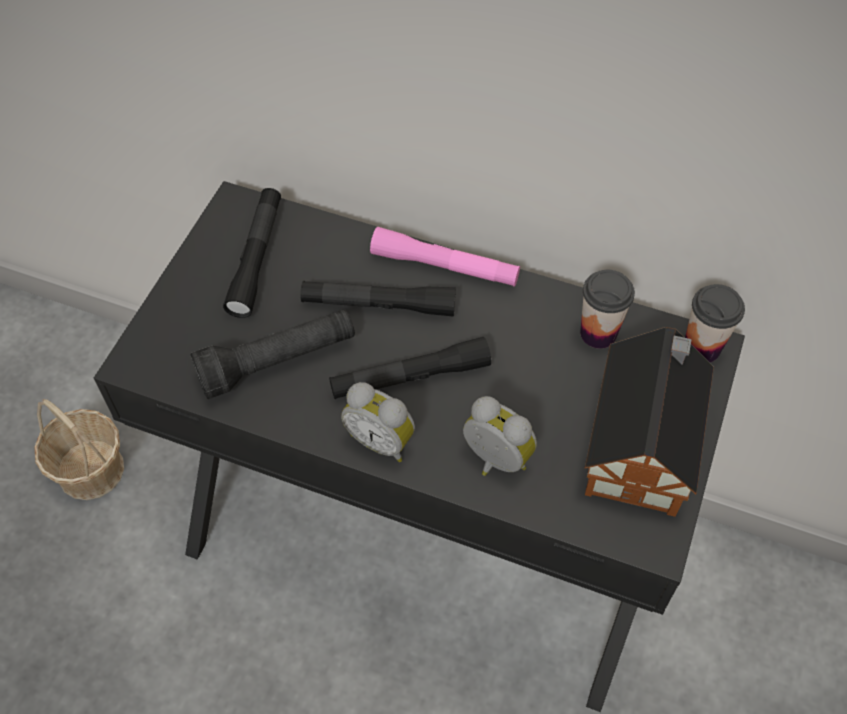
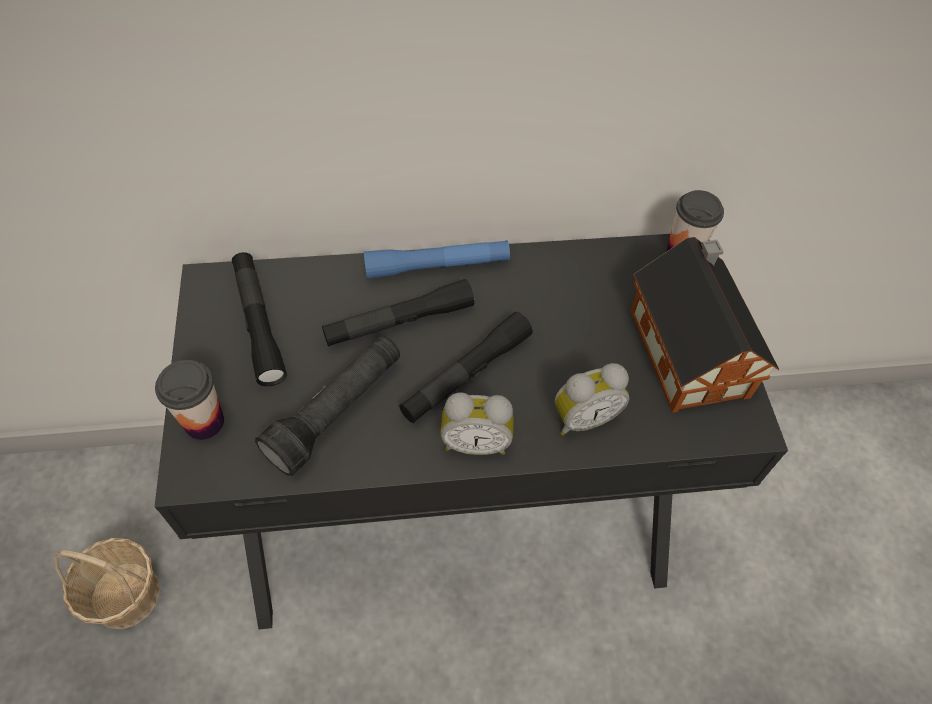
camera: 30 degrees left, 0 degrees up
(444, 266) = (437, 266): pink flashlight -> blue flashlight
(494, 461) = (582, 417): alarm clock -> alarm clock turned 150 degrees clockwise
(598, 333) = (597, 273): cup -> cup (204, 422)

